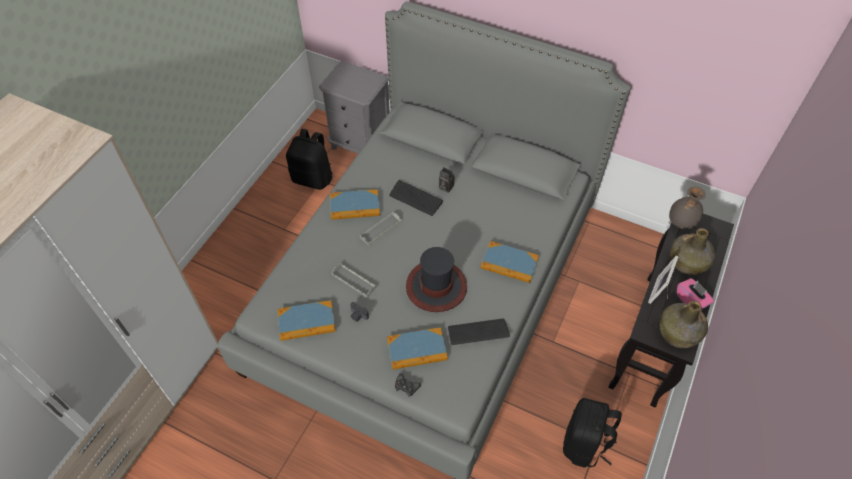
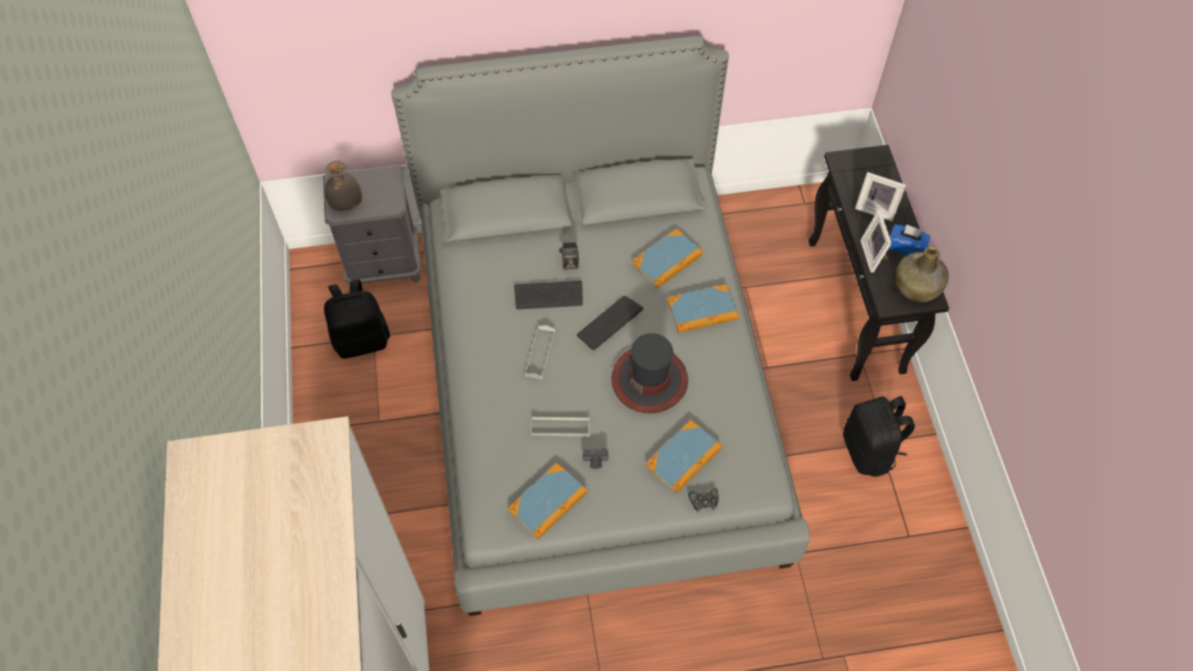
camera: 35 degrees left, 5 degrees up
(355, 206) = (489, 343): book -> book (667, 260)
(478, 332) = (727, 401): keyboard -> keyboard (609, 323)
(680, 222) = (840, 170): grey vase -> grey vase (345, 203)
(688, 262) = (876, 208): green bottle -> picture frame
(691, 300) = (906, 247): pink tissue box -> blue tissue box

